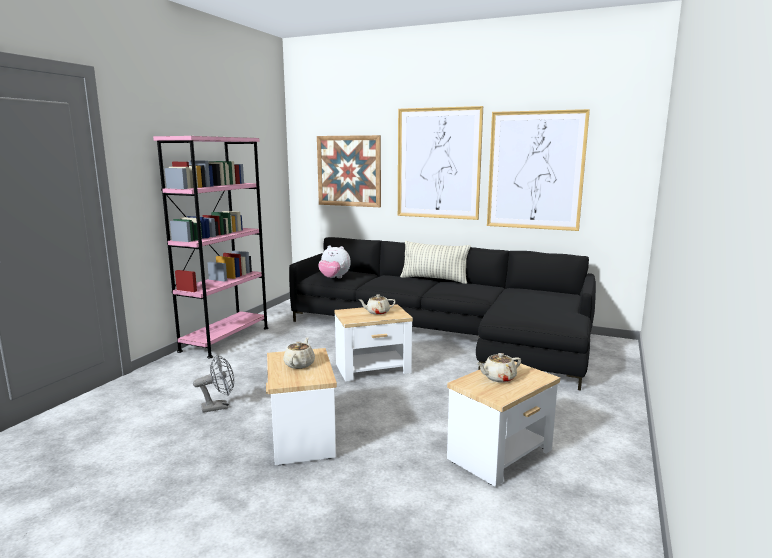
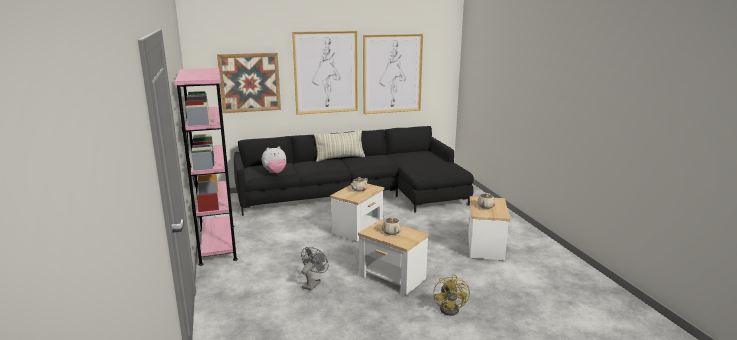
camera: 40 degrees left, 5 degrees up
(292, 514) = (452, 308): none -> yellow fan

